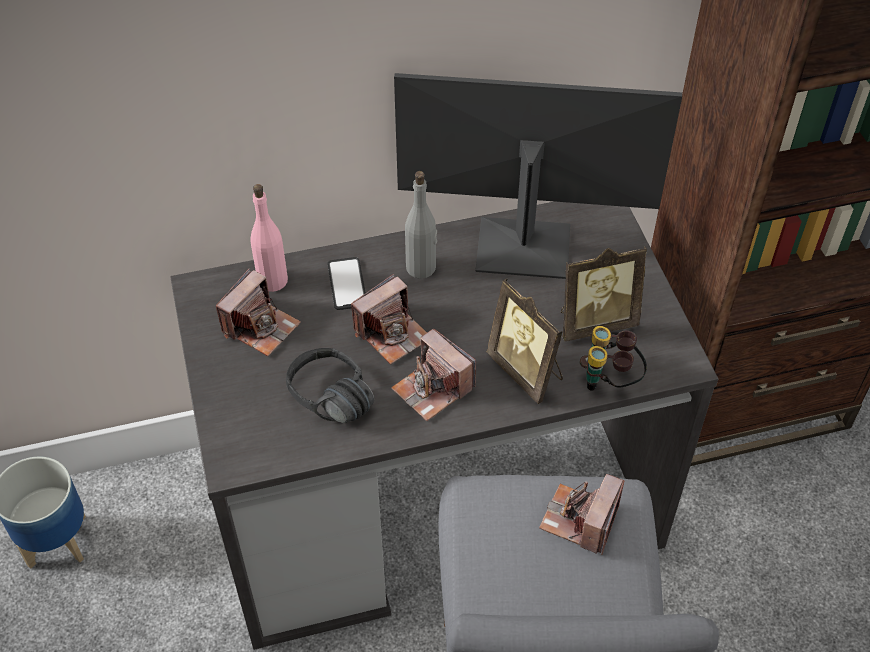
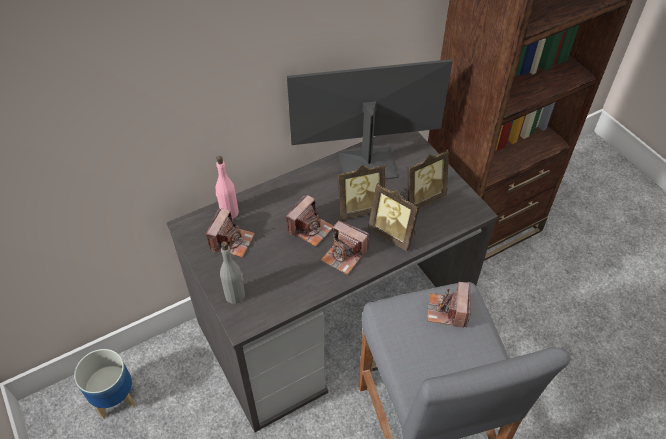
camera: 15 degrees left, 0 degrees up
(321, 406) = (283, 279): black headphones -> none
(347, 284) = (274, 206): phone -> none
(421, 267) = (314, 188): grey bottle -> grey bottle (235, 295)
(484, 317) = (359, 208): none -> picture frame
(609, 382) = (441, 230): binoculars -> none

